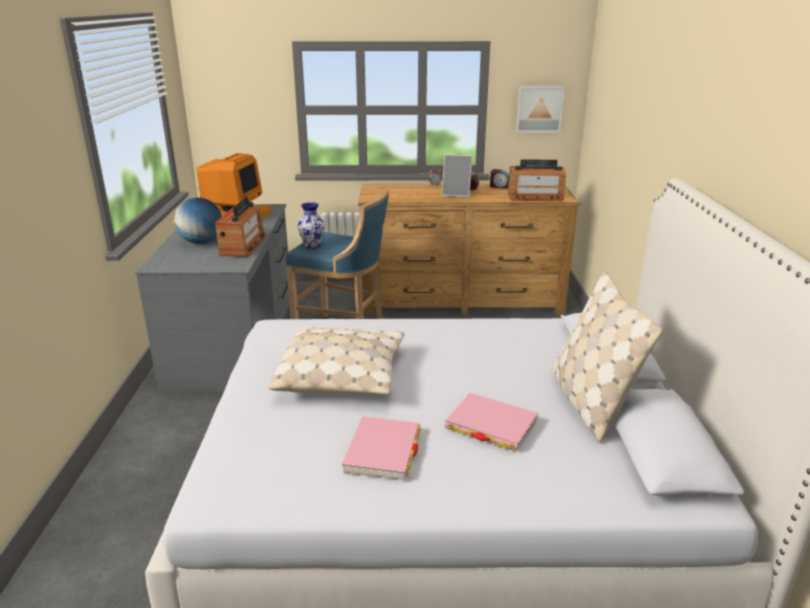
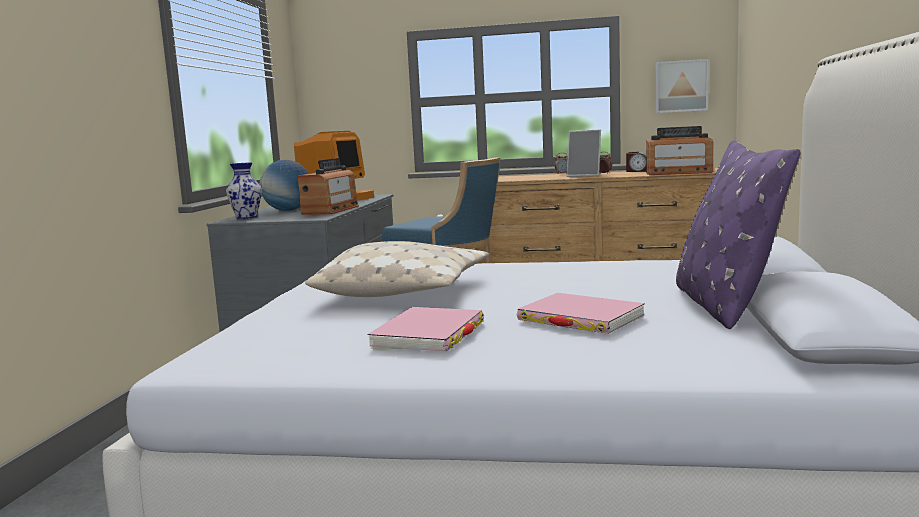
camera: 10 degrees right, 15 degrees down
(312, 245) = (414, 223): vase -> vase (247, 217)
(590, 403) = (723, 305): beige pillow -> purple pillow

